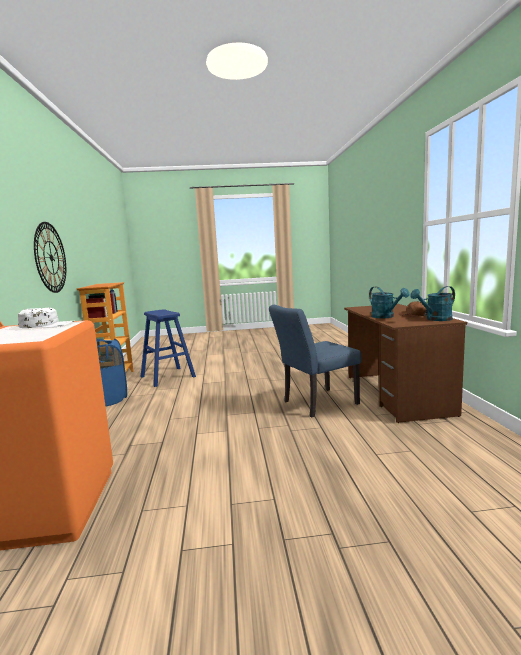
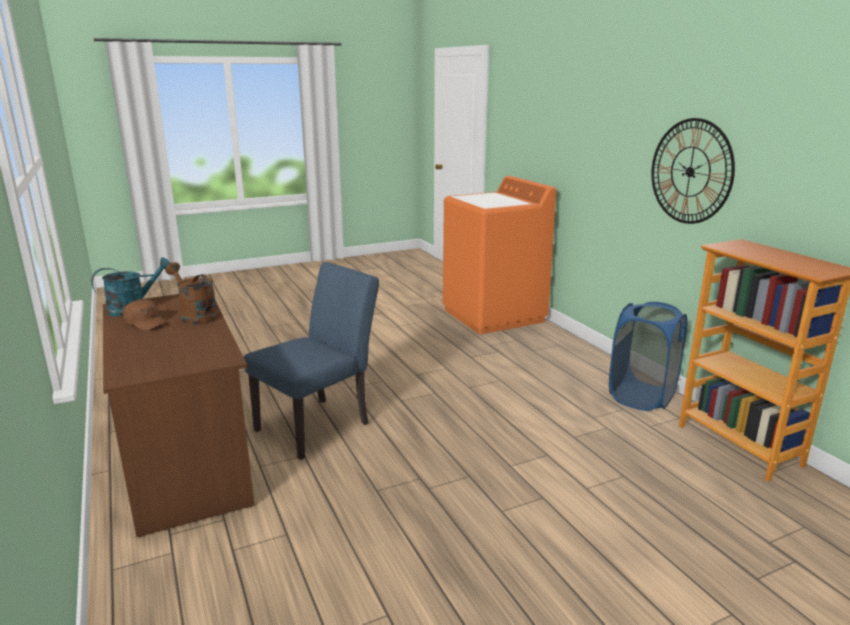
camera: 160 degrees right, 10 degrees up
(47, 325) = (497, 204): white cap -> none
(167, 376) = (650, 468): blue stool -> none
(386, 317) = (195, 316): turquoise watering can -> brown watering can

